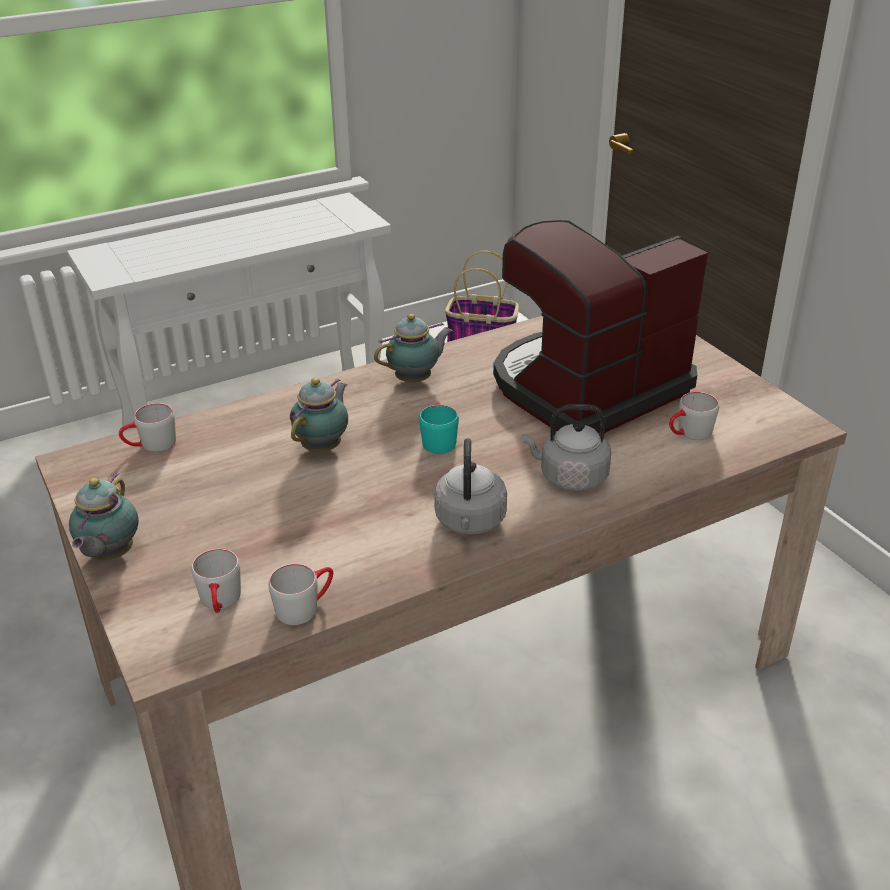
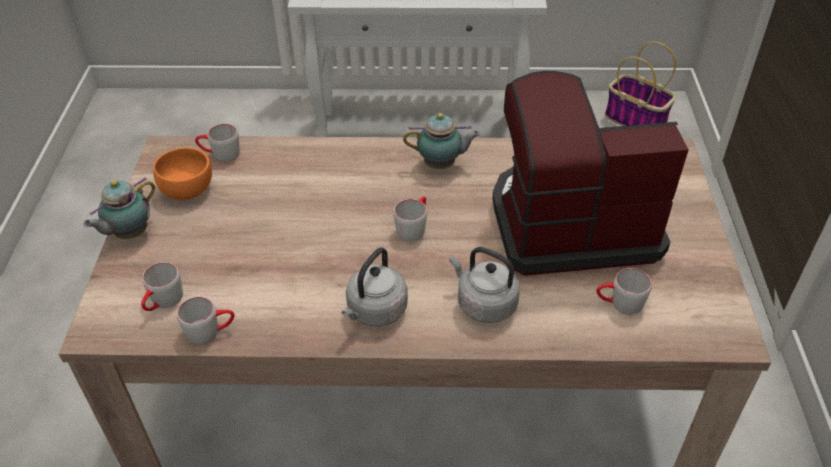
camera: 30 degrees right, 10 degrees up
(141, 489) = (187, 188): none -> orange bowl
(324, 446) = (328, 200): teapot -> none
(438, 439) = (413, 226): turquoise mug -> grey mug

